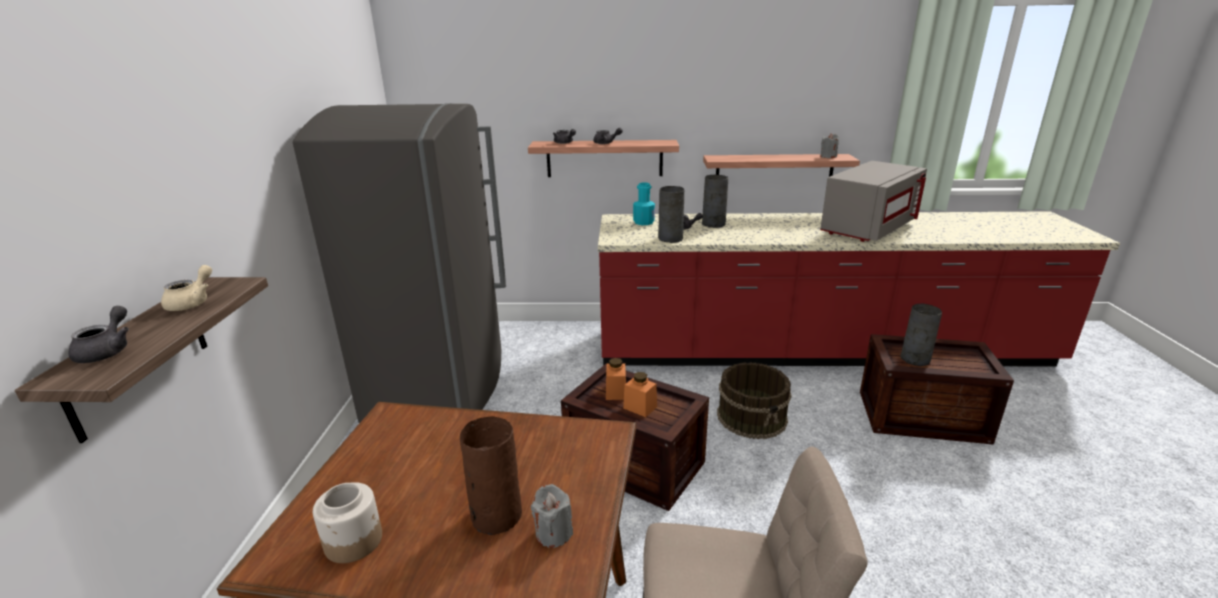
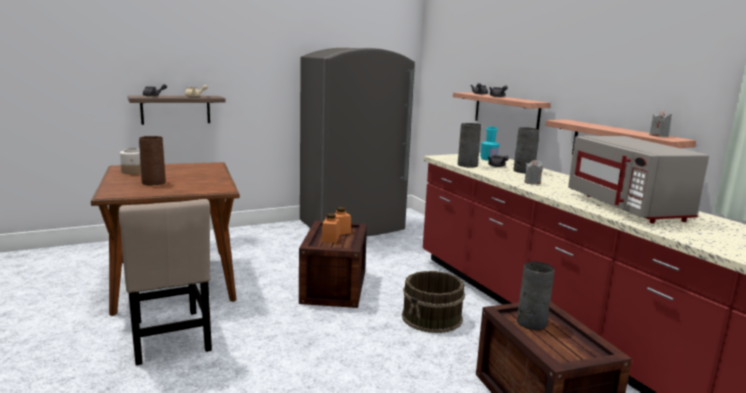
camera: 60 degrees right, 10 degrees down
(553, 533) = (145, 190): grey candle -> grey candle (532, 183)
(867, 228) = (627, 207): grey microwave -> grey microwave turned 60 degrees clockwise

